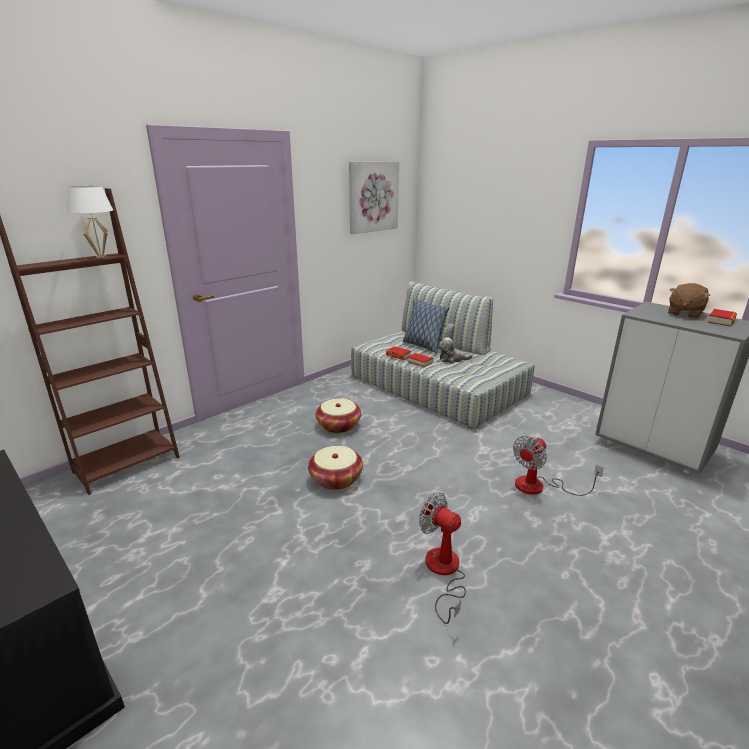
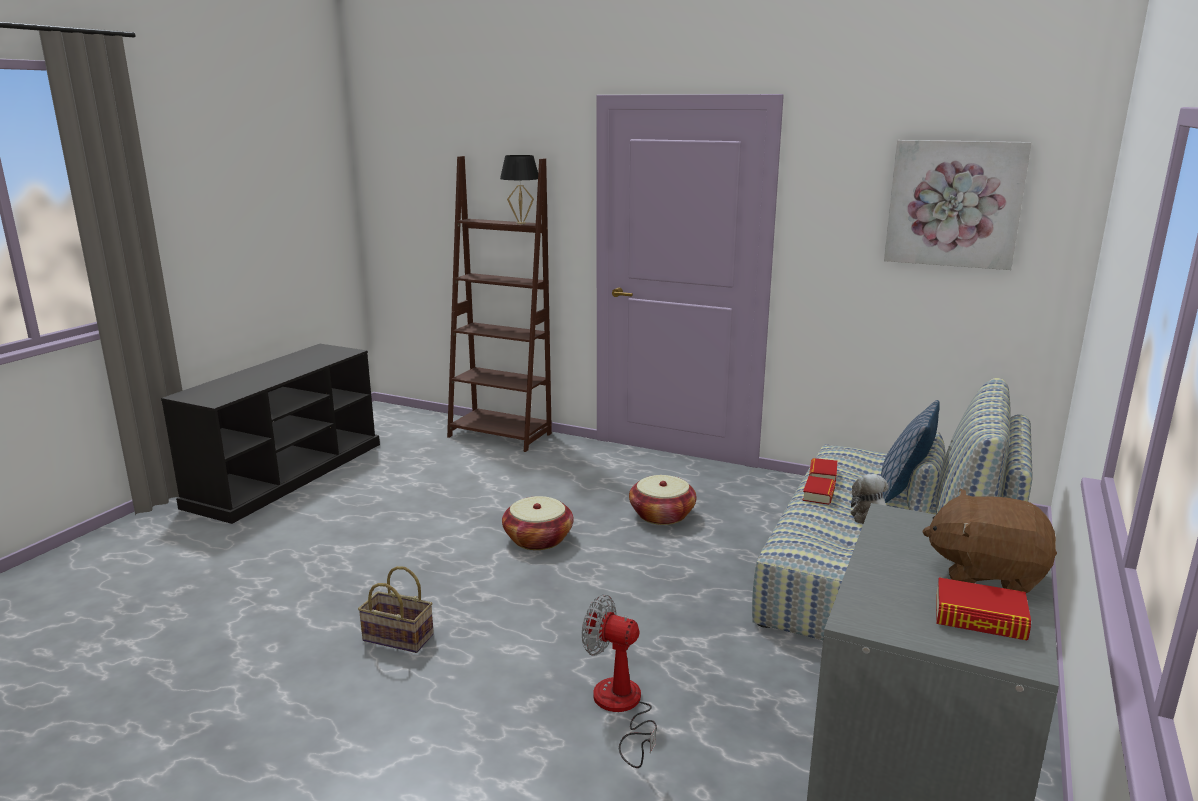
camera: 70 degrees right, 5 degrees down
(100, 257) = (521, 223): white table lamp -> black table lamp
(443, 572) = (396, 638): fan -> basket

